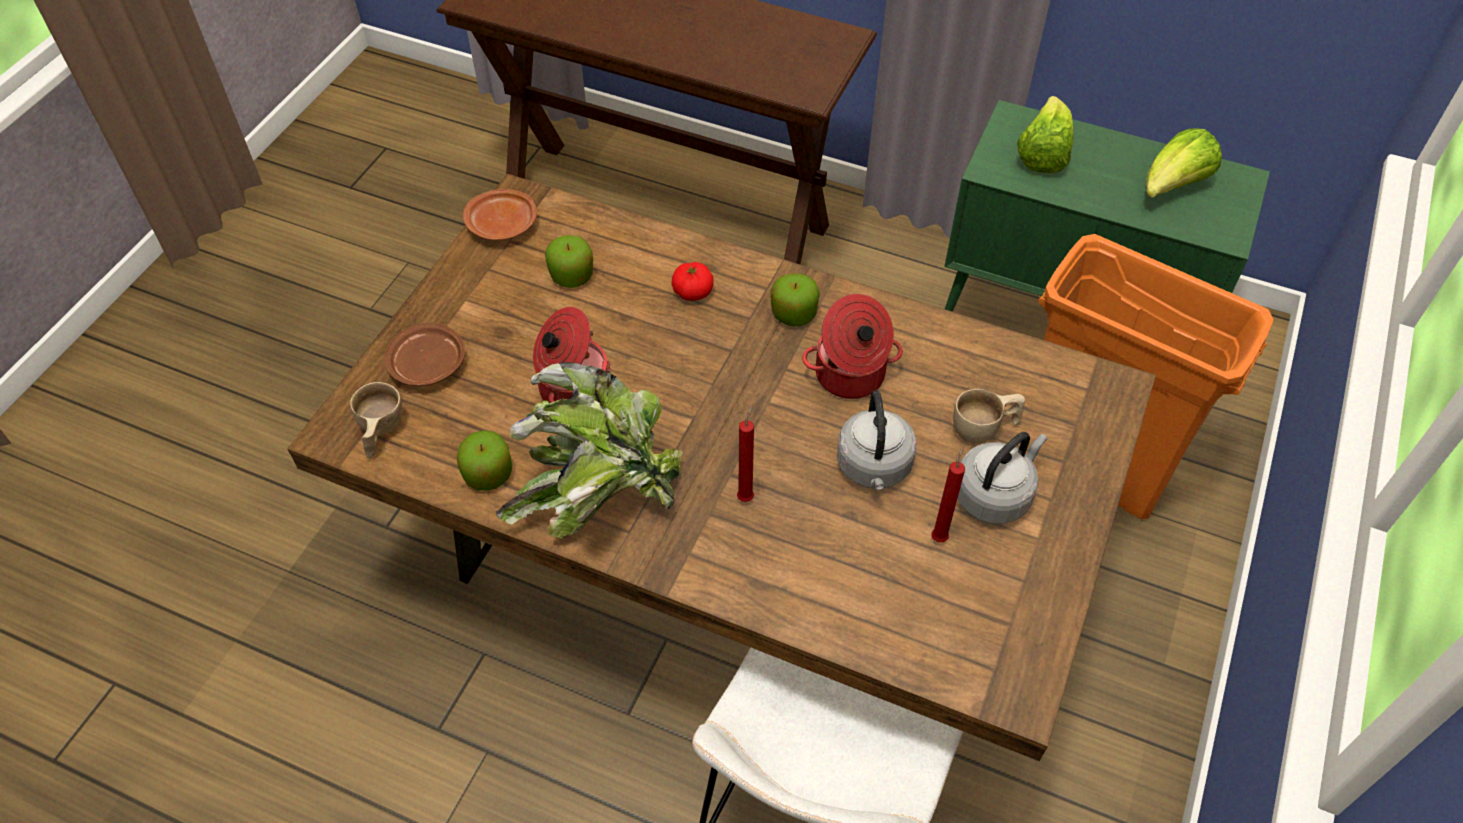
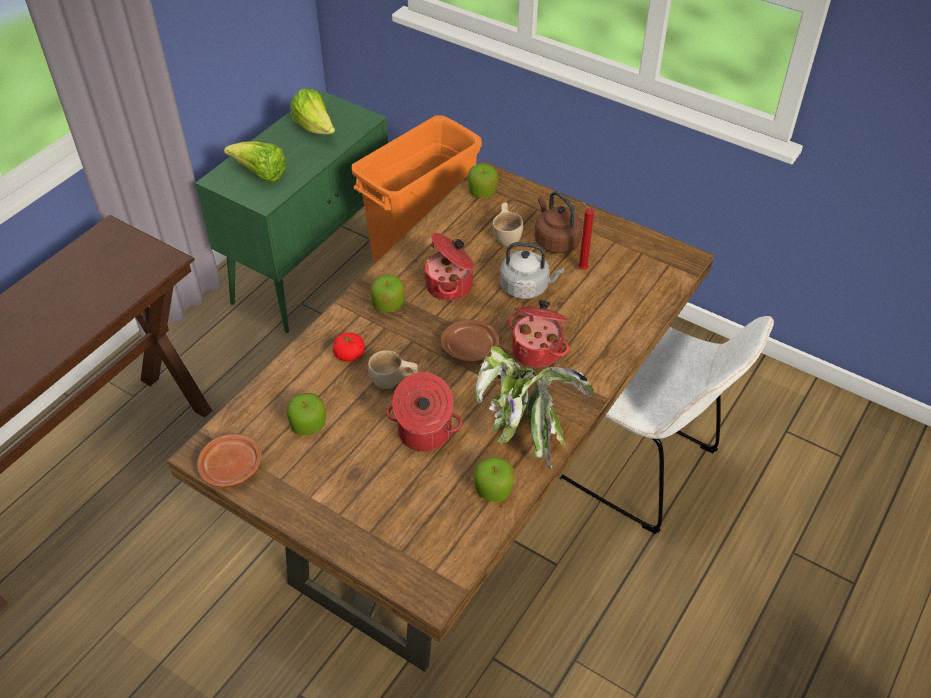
camera: 80 degrees left, 5 degrees down
(379, 432) = (438, 560): beige cup -> beige cup (394, 382)
(428, 365) = (375, 525): brown plate -> brown plate (470, 348)
(746, 496) = (538, 350): red candle -> cooking pot
(994, 495) = (555, 241): grey kettle -> brown kettle
(1076, 384) = (482, 191): none -> apple

